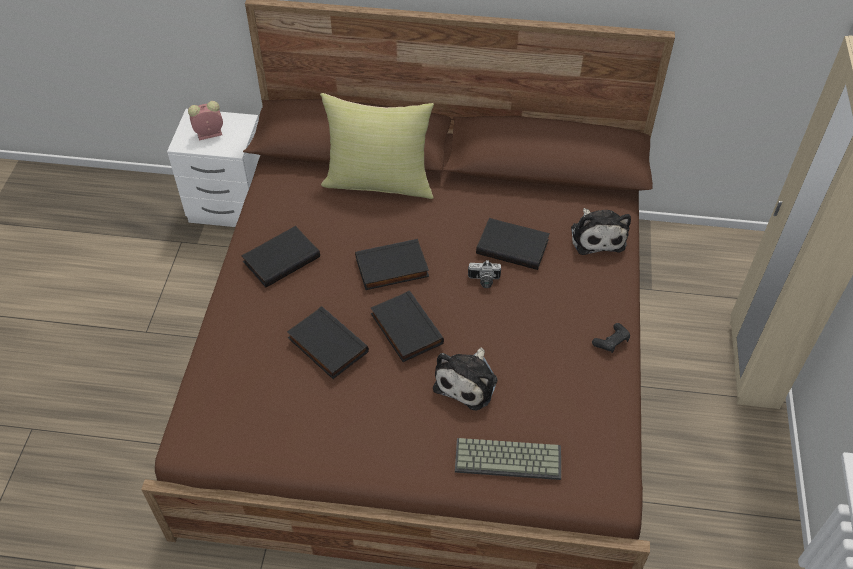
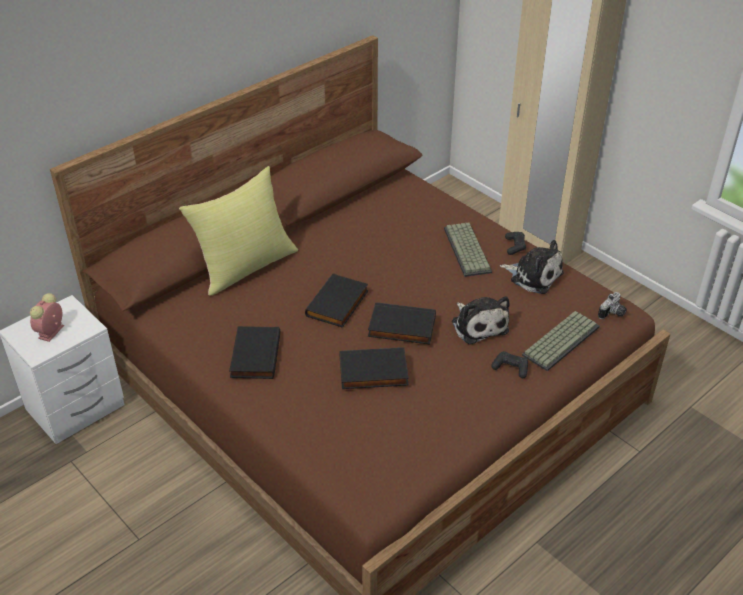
camera: 50 degrees left, 10 degrees down
(432, 441) = (510, 368): none -> black game controller
(484, 281) = (402, 269): camera -> camera (613, 314)
(513, 246) = (387, 240): black book -> none
(564, 311) = (468, 250): none -> keyboard
(597, 236) = (424, 202): plush toy -> plush toy (533, 275)

